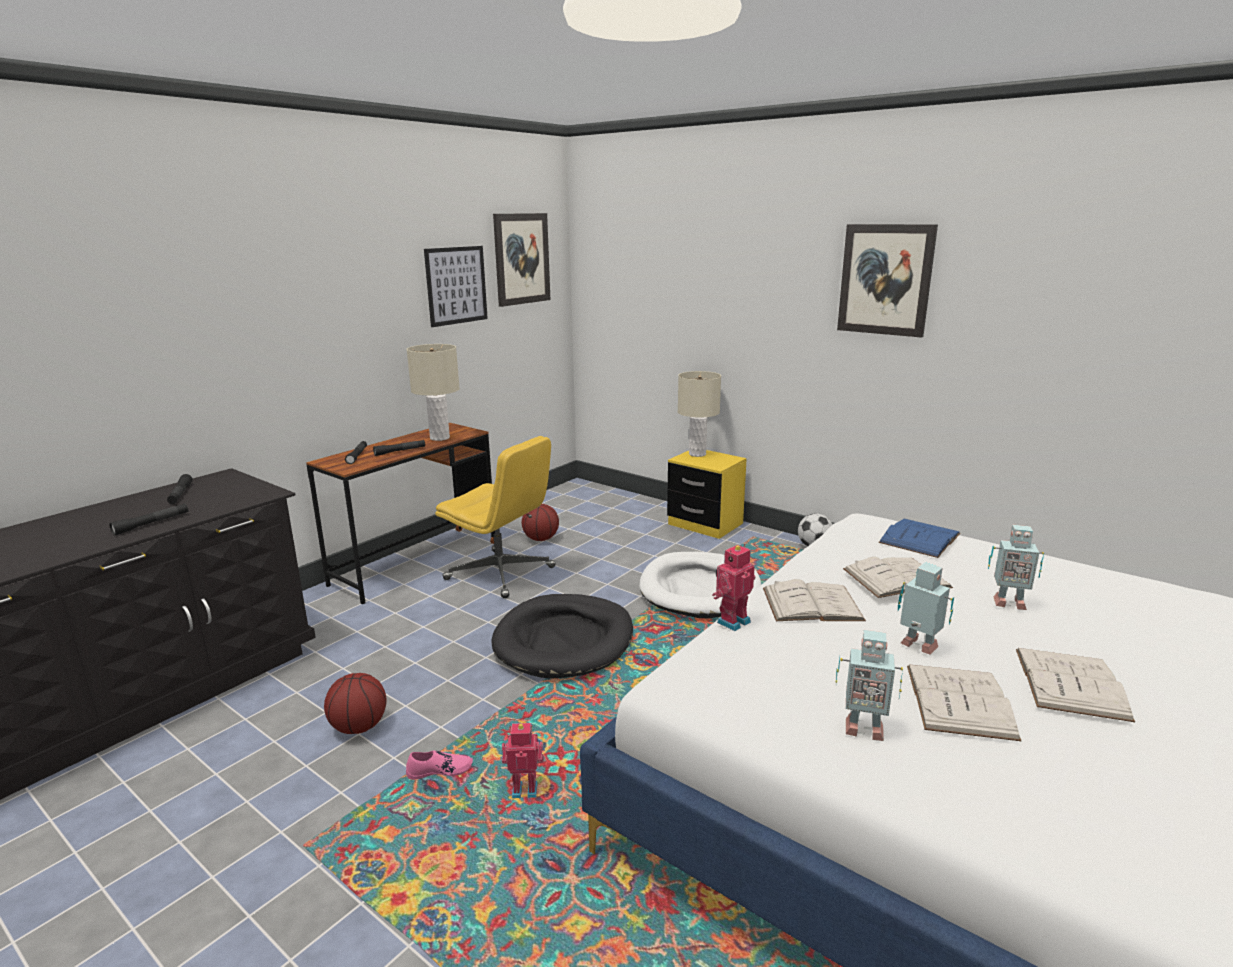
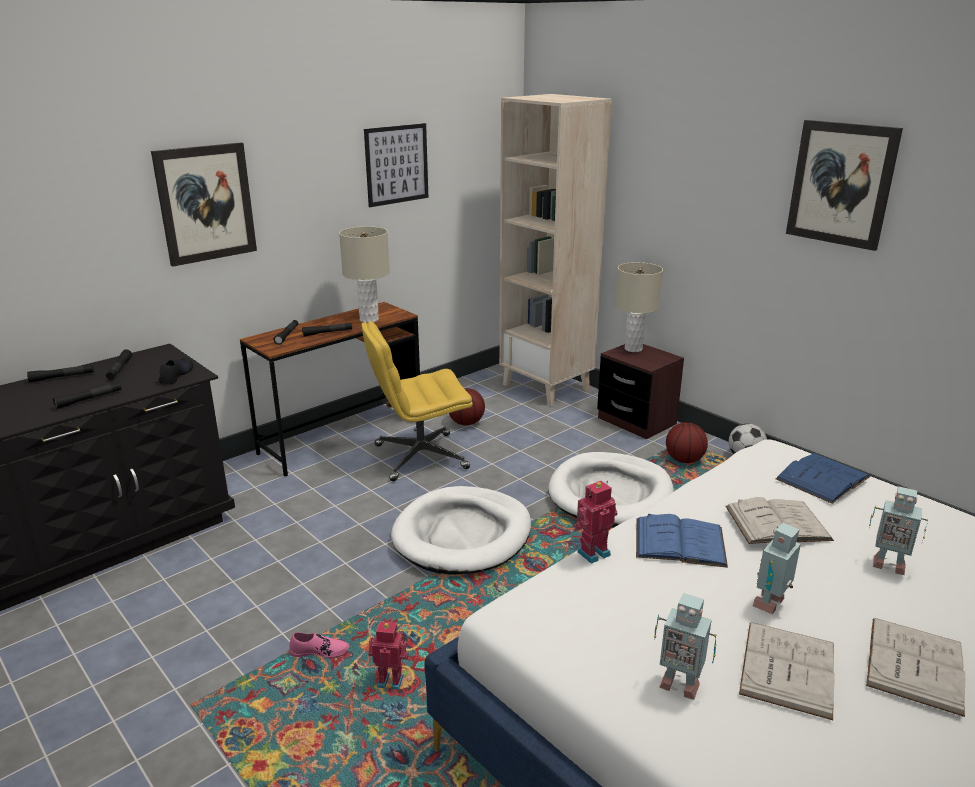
camera: 10 degrees right, 5 degrees up
(113, 506) = (62, 377): none -> black flashlight
(248, 495) = (176, 375): none -> black shoe
(359, 727) = (258, 599): basketball -> basketball (684, 460)
(501, 573) = (419, 457): yellow office chair -> yellow office chair turned 120 degrees clockwise
(521, 259) = (468, 135): picture -> picture (206, 203)
(564, 640) = (463, 535): black dog bed -> white dog bed
(611, 502) = (547, 387): none -> beige bookcase
(705, 524) = (636, 421): yellow nightstand -> brown nightstand
(812, 604) = (679, 542): white book -> blue book
(919, 647) = (771, 603): toy robot -> toy robot turned 105 degrees counterclockwise

